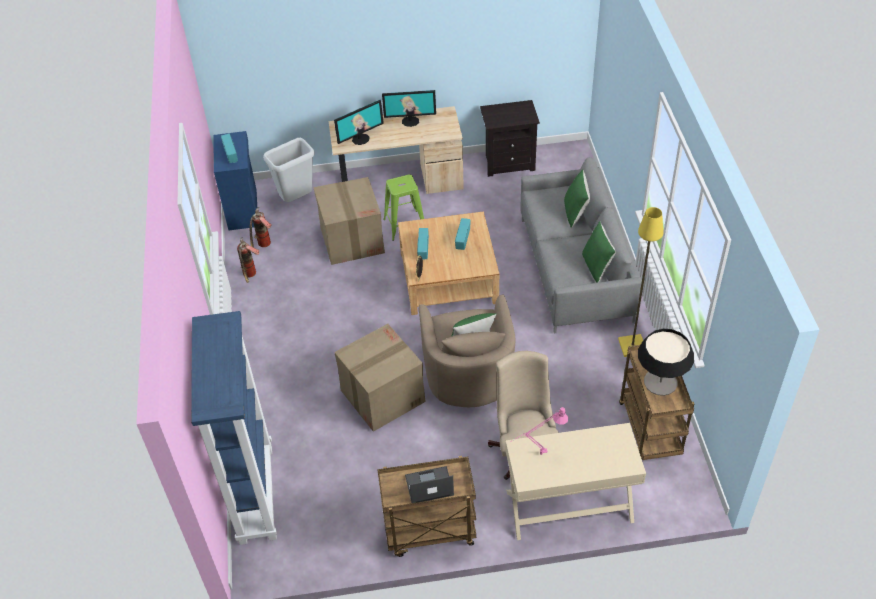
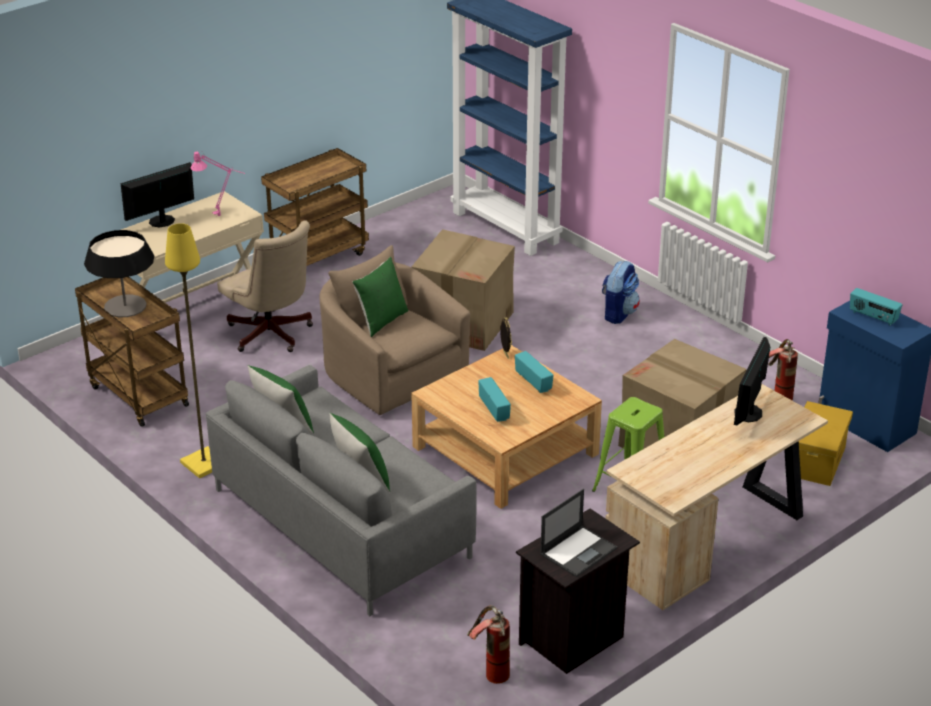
camera: 145 degrees right, 15 degrees down
(251, 276) = (747, 363): fire extinguisher -> fire extinguisher (489, 671)
(276, 354) = (618, 313): none -> backpack
(297, 199) = (816, 462): grey trash can -> yellow storage box
(410, 121) = (711, 464): monitor -> monitor (162, 221)
(428, 485) = (311, 176): laptop -> laptop (578, 551)

